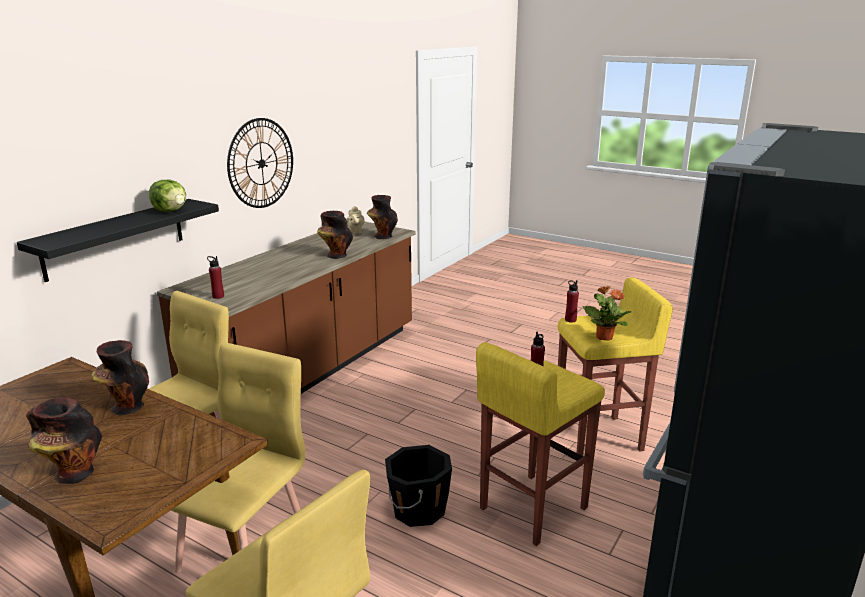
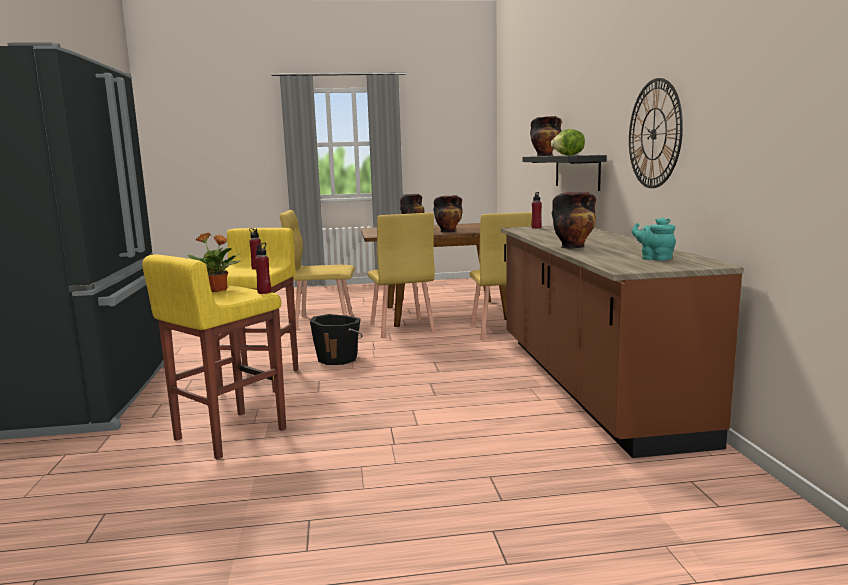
camera: 140 degrees right, 10 degrees down
(355, 233) = (654, 258): beige teapot -> turquoise teapot
(382, 236) = (614, 262): vase -> vase (546, 155)

